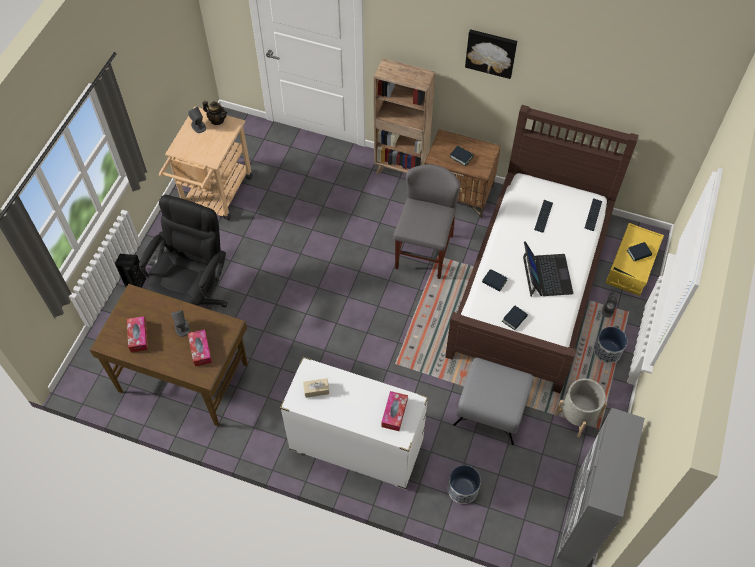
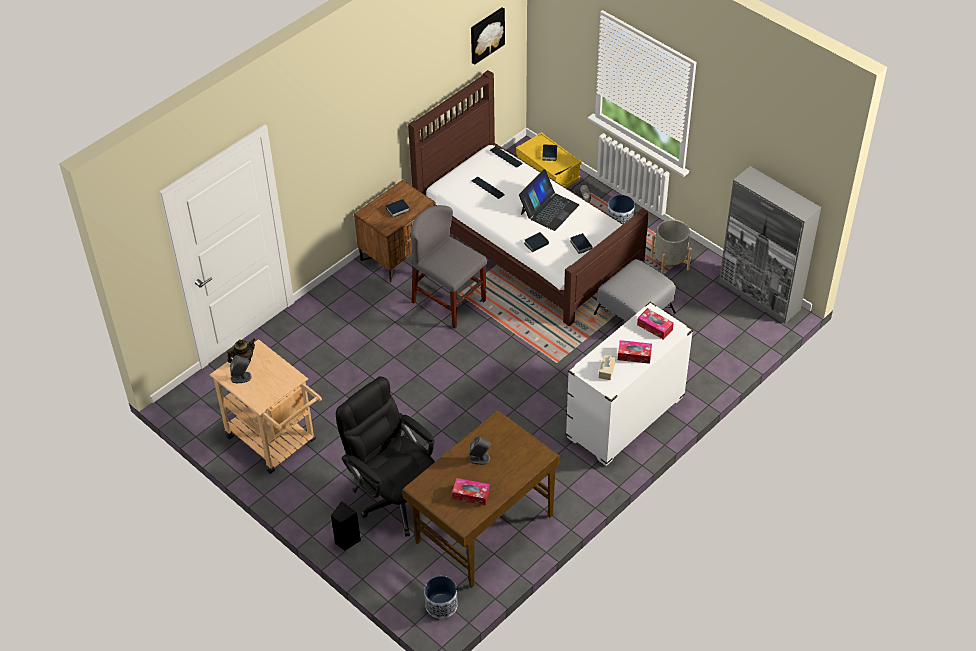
camera: 65 degrees left, 10 degrees down
(200, 350) = (512, 451): tissue box -> tissue box (634, 355)
(401, 170) = (343, 285): brown bookcase -> none
(462, 489) = (700, 360): planter -> planter (441, 605)
(491, 52) = (373, 99): picture -> picture (486, 35)
(546, 275) = (549, 209): laptop -> laptop turned 105 degrees clockwise

